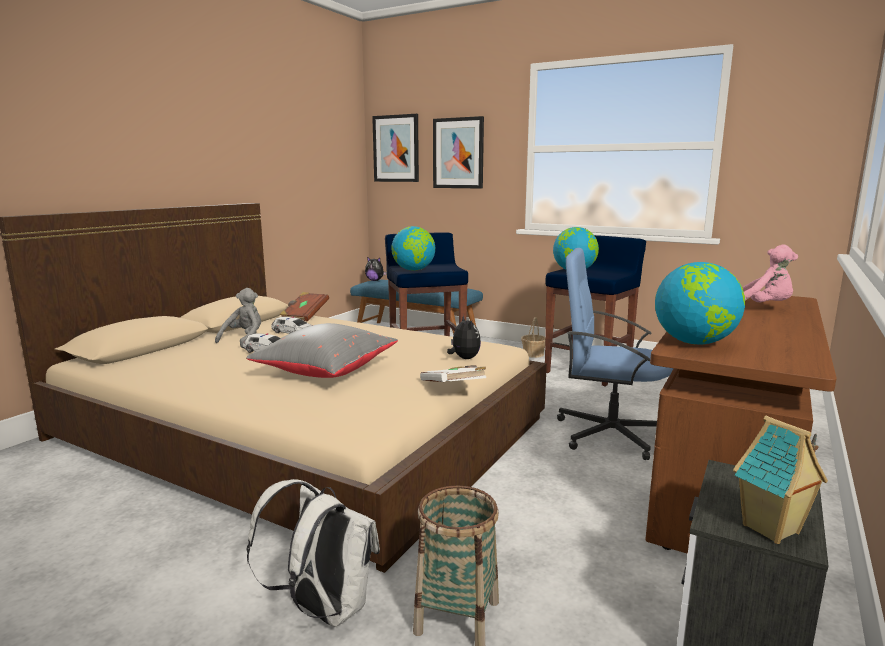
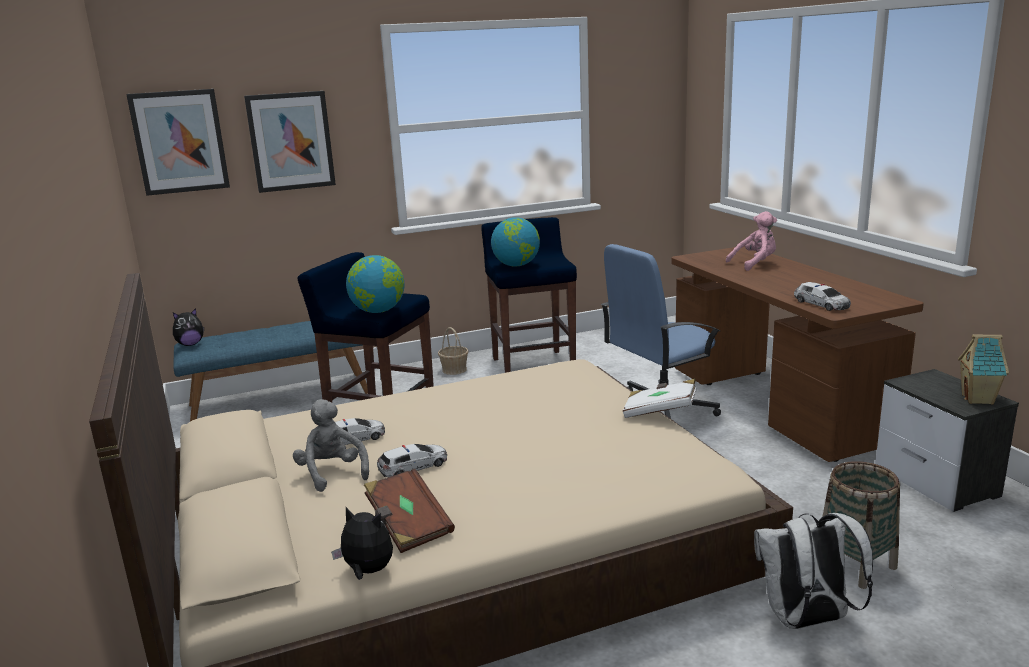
camera: 50 degrees left, 5 degrees up
(304, 316) = (290, 419): brown book -> brown book (408, 526)
(325, 371) = (537, 452): grey pillow -> none
(464, 358) = (586, 386): plush toy -> plush toy (367, 572)
(694, 342) = (822, 304): globe -> toy car

